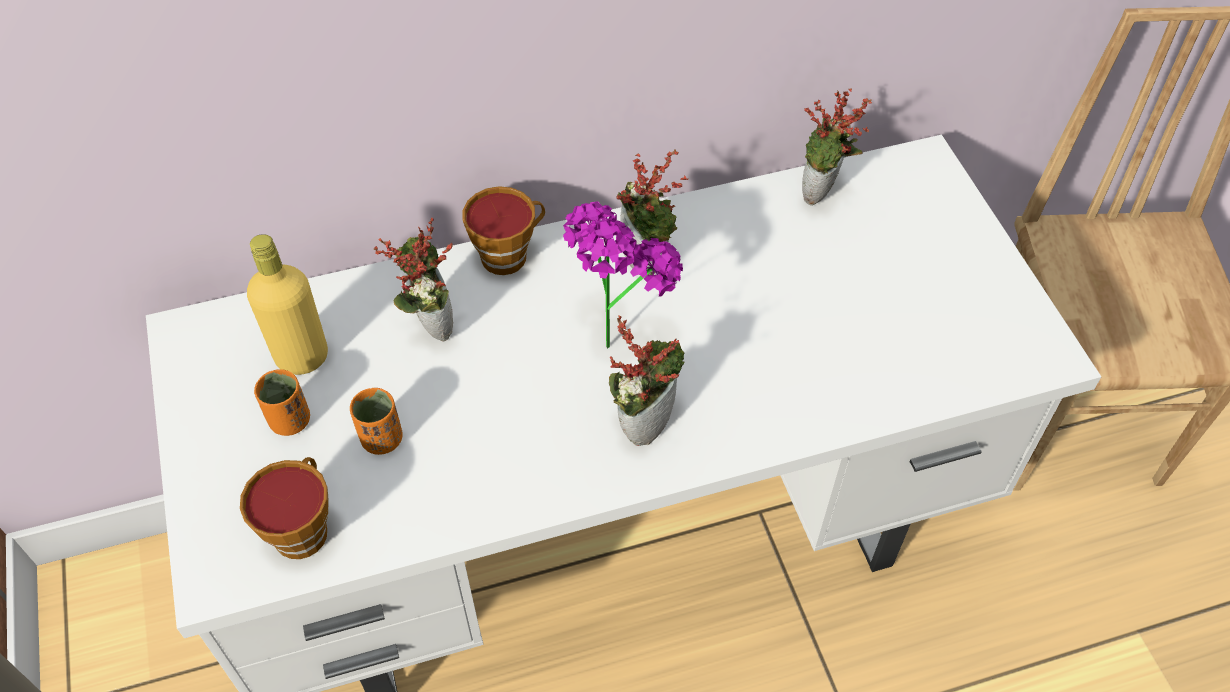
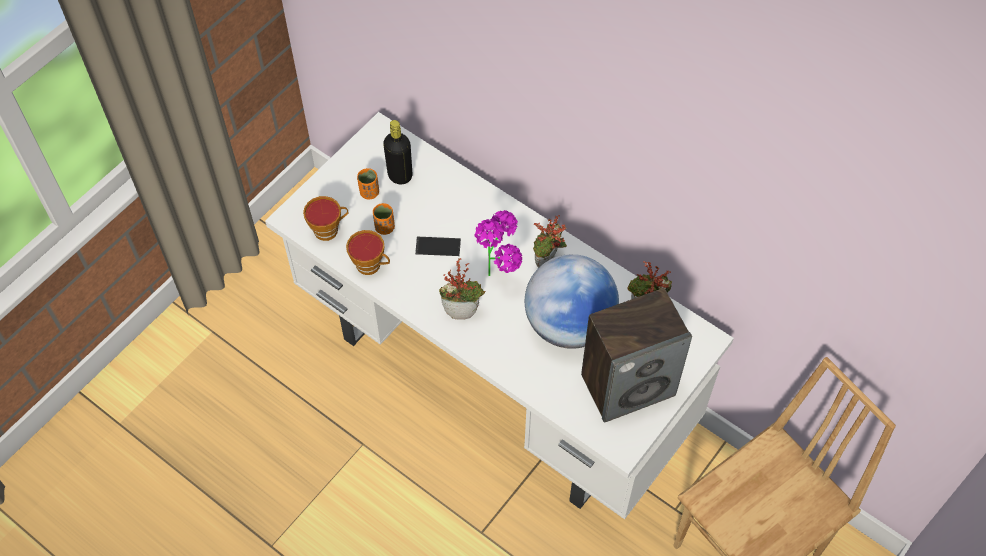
camera: 55 degrees right, 5 degrees up
(302, 357) = (400, 175): yellow bottle -> black bottle
(429, 324) = (450, 206): potted plant -> none
(490, 384) = (438, 246): none -> phone
(509, 254) = (508, 210): cup -> cup (371, 265)
(780, 298) = (569, 324): none -> globe
(941, 288) = (628, 384): none -> speaker

